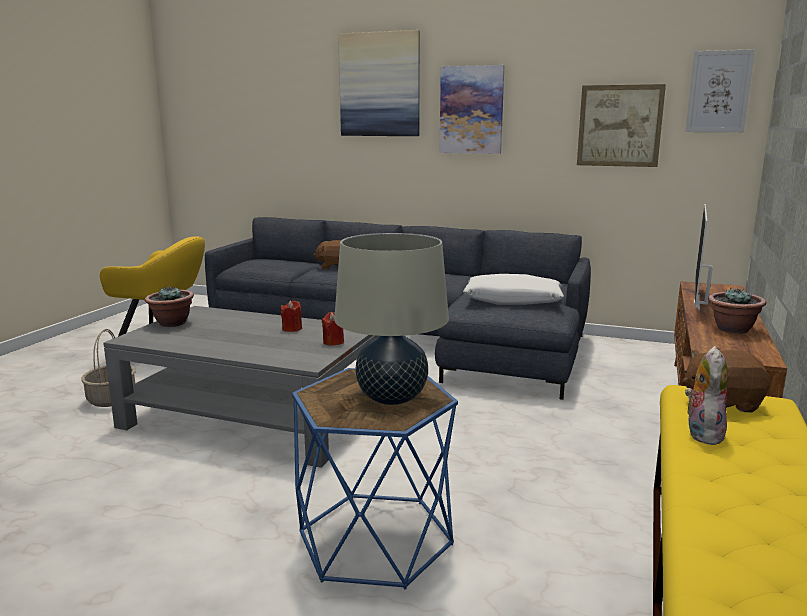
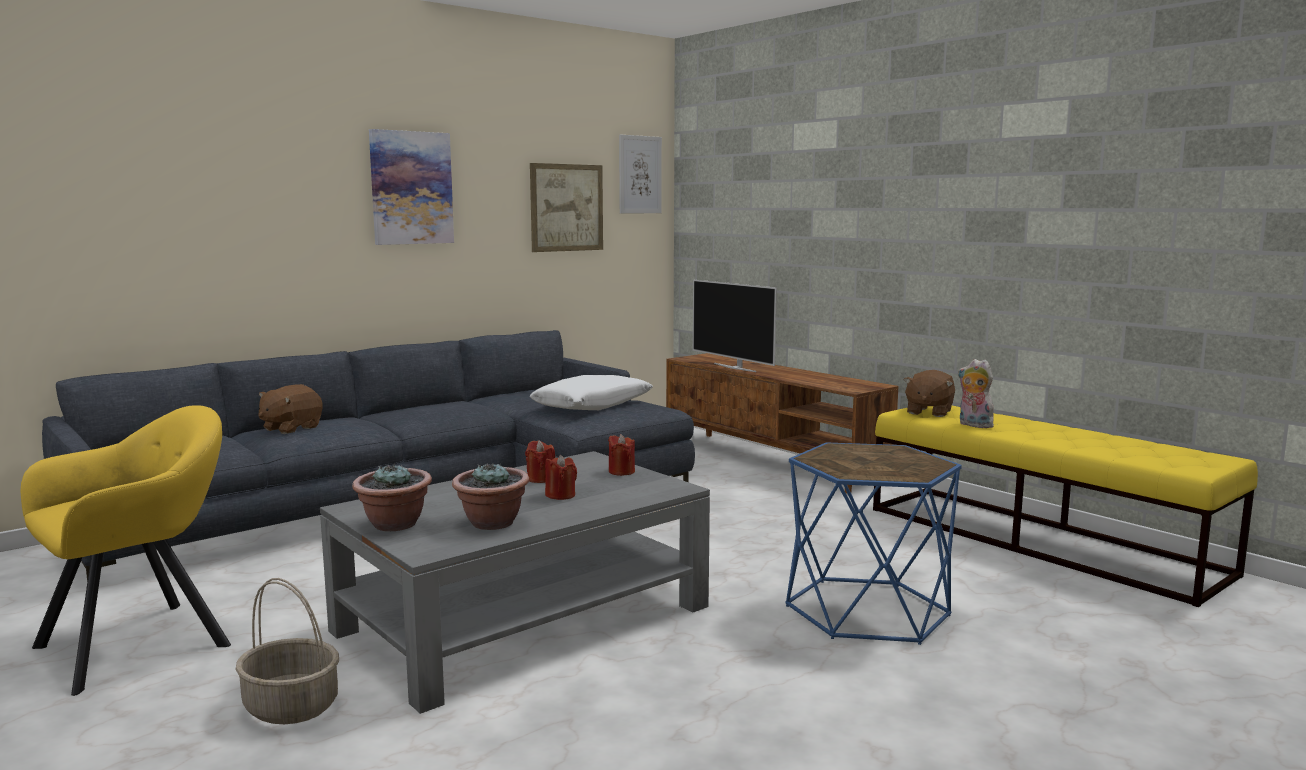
camera: 60 degrees left, 5 degrees down
(259, 340) = (560, 495): none -> red candle
(380, 85) = (276, 148): picture -> none
(392, 398) = (884, 457): beige table lamp -> none
(732, 329) = (809, 376): potted plant -> potted plant (492, 523)

